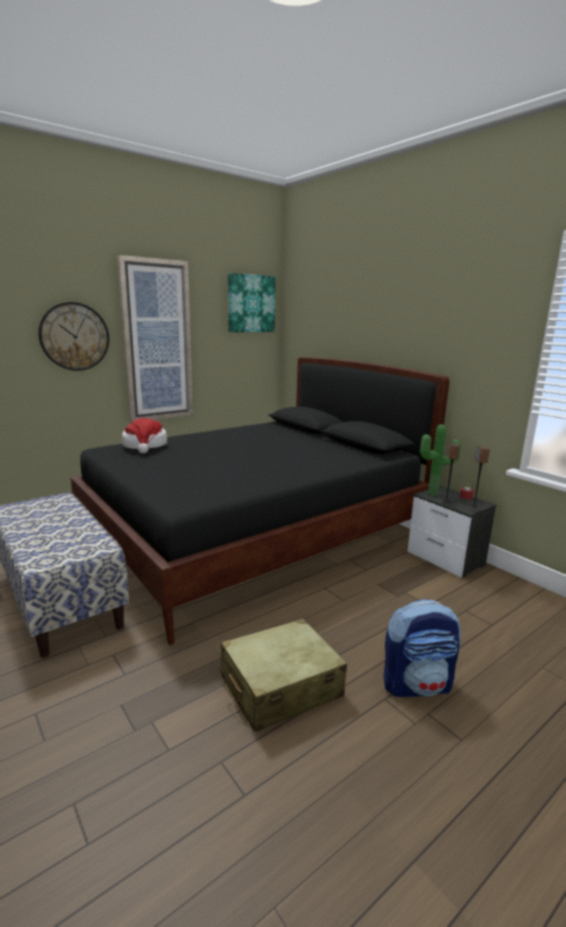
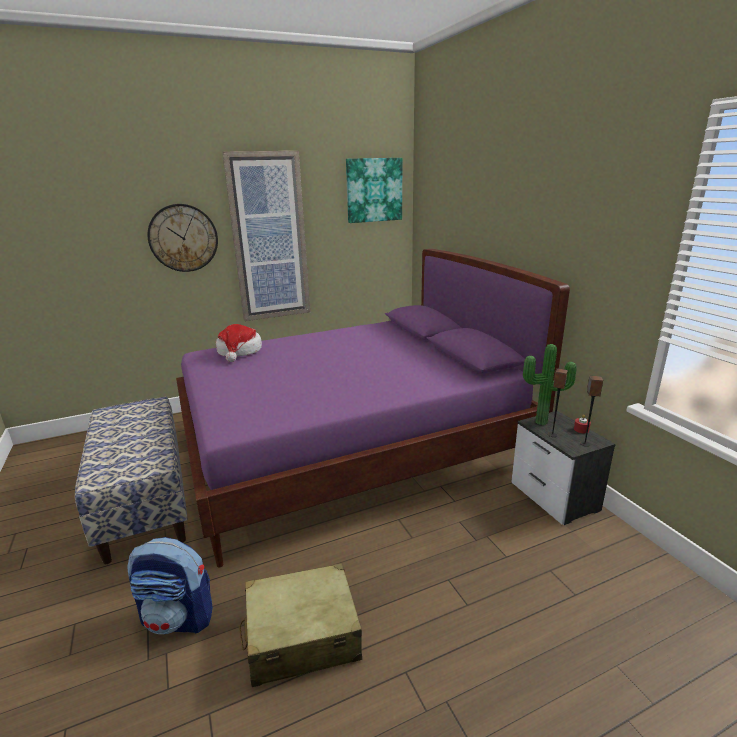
camera: 15 degrees right, 5 degrees up
(256, 538) = (352, 450): black bed -> purple bed
(417, 684) = (450, 660): backpack -> backpack (179, 618)

